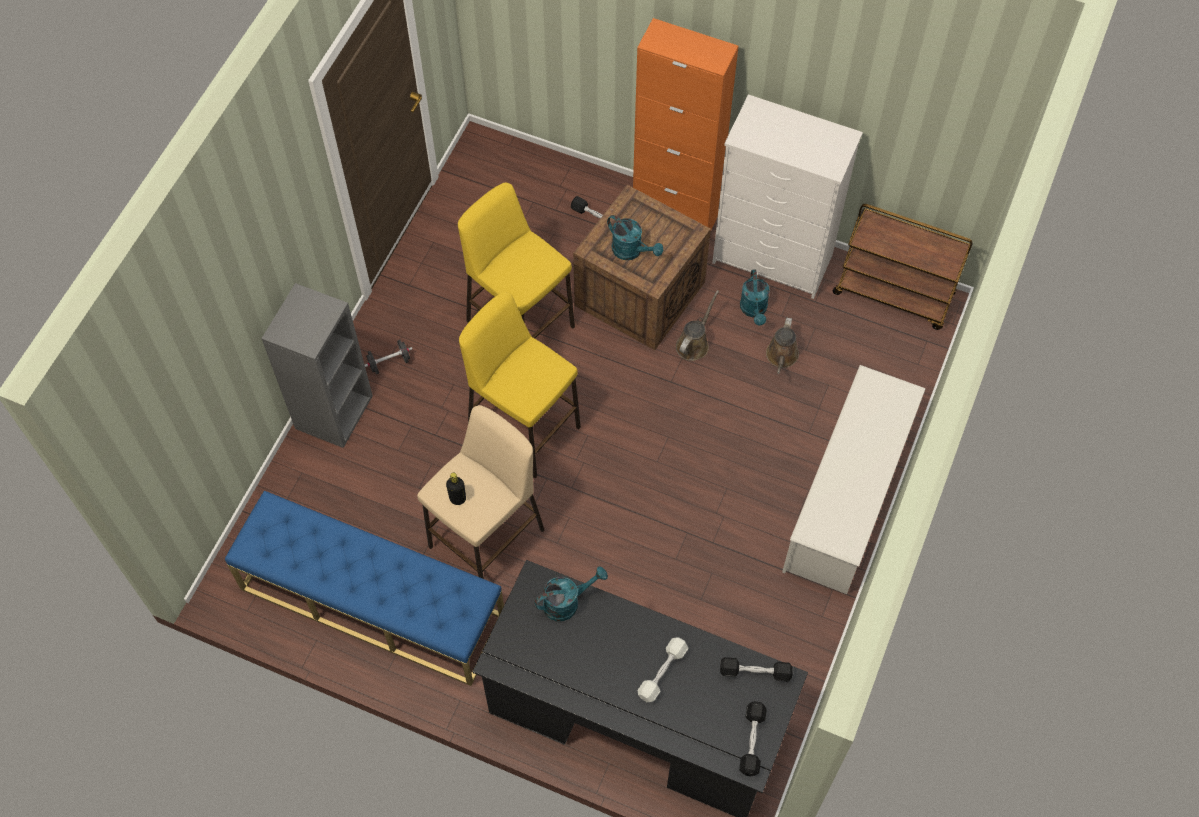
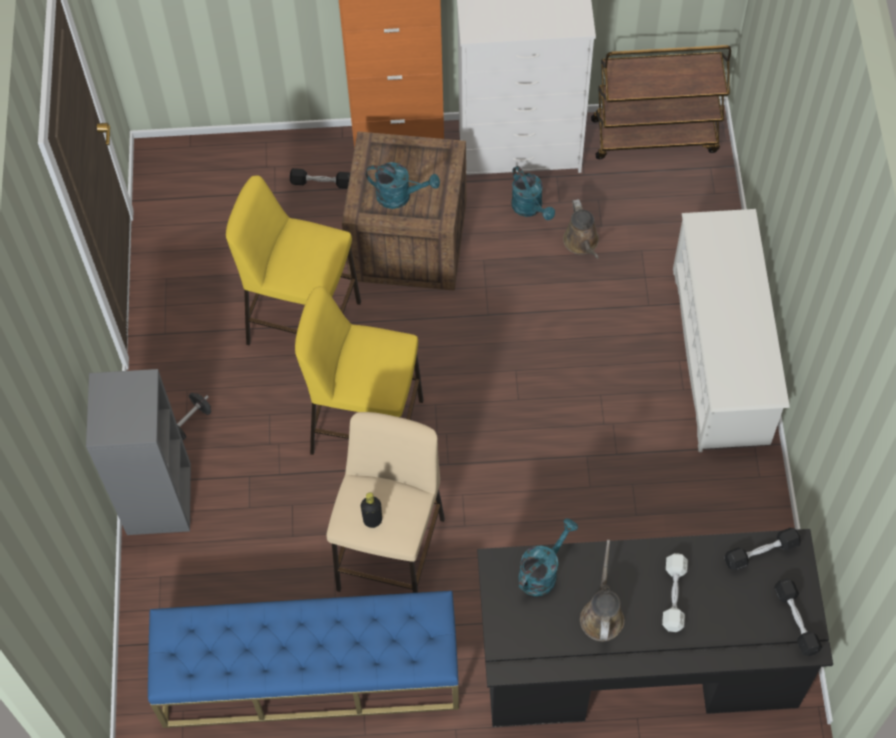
camera: 25 degrees left, 0 degrees up
(694, 343) = (489, 267): brown watering can -> brown watering can (602, 614)

